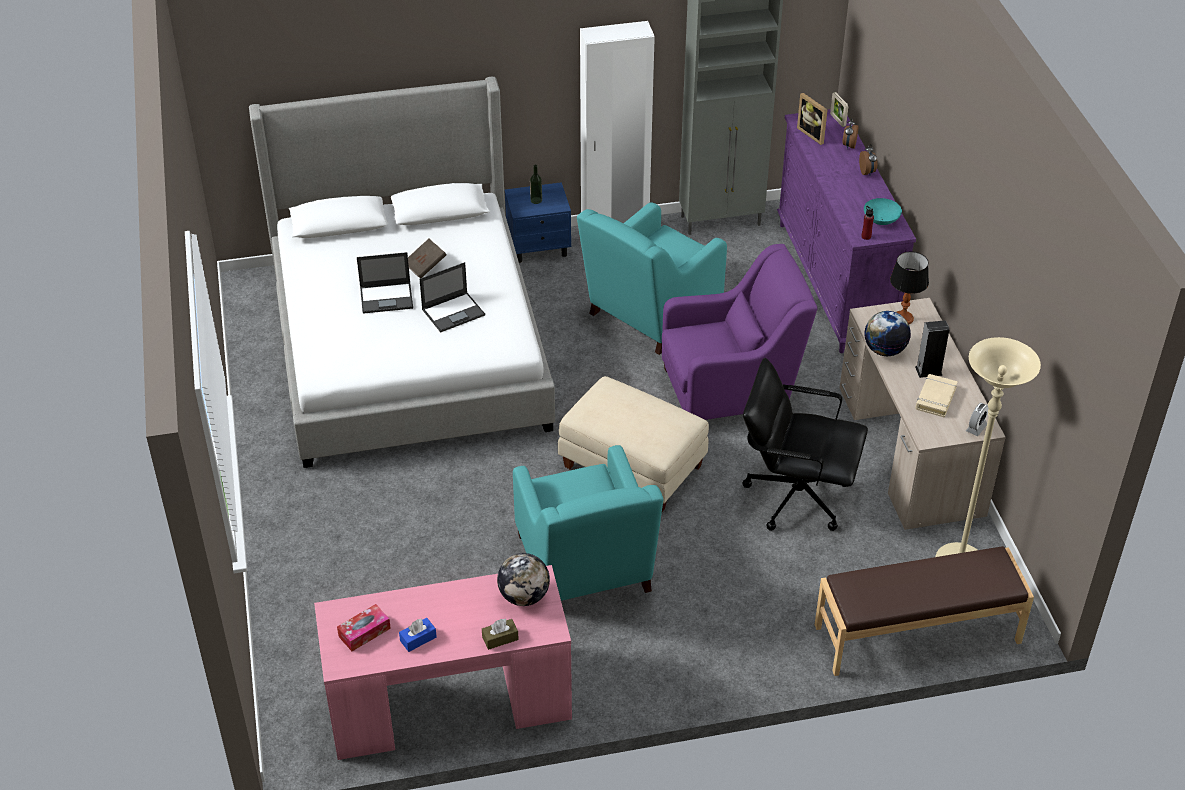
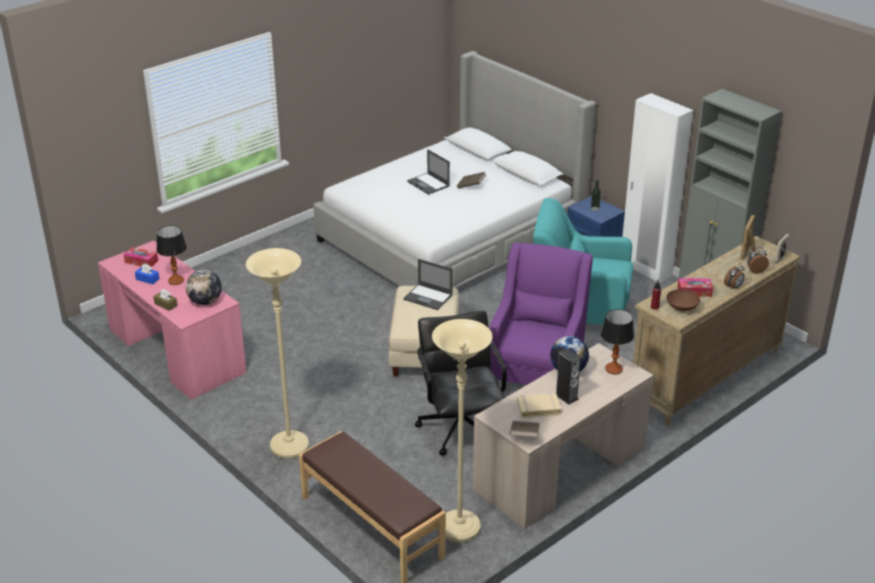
camera: 60 degrees right, 10 degrees down
(446, 610) = (176, 280): none -> table lamp
(454, 312) = (440, 208): laptop -> laptop (428, 297)
(585, 567) = (319, 362): turquoise armchair -> none
(730, 391) = (537, 367): purple armchair -> purple armchair turned 120 degrees counterclockwise
(734, 654) = (289, 447): none -> beige floor lamp
(834, 283) = (705, 377): purple dresser -> beige dresser
(857, 199) = (694, 292): none -> tissue box
(881, 221) = (681, 308): turquoise bowl -> brown bowl
(976, 428) = (524, 436): alarm clock -> brown book

